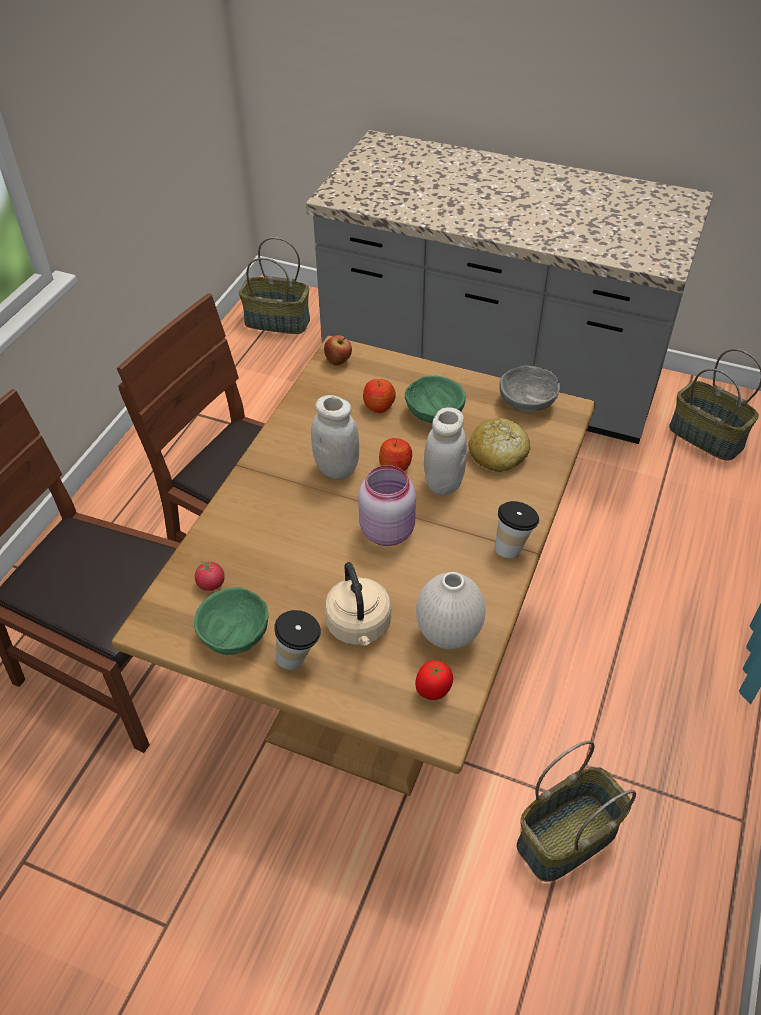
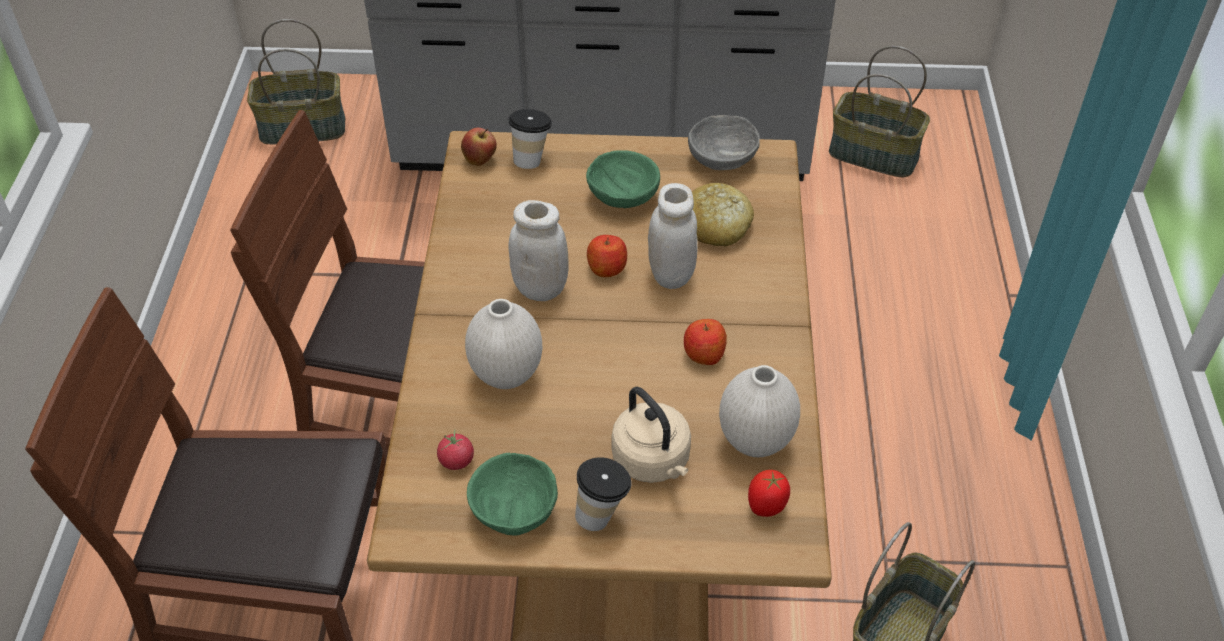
camera: 20 degrees left, 0 degrees up
(278, 529) = (506, 377): none -> white vase
(379, 406) = (554, 202): apple -> apple (704, 353)
(387, 530) = (633, 343): pink jar -> none
(512, 546) = (779, 326): cup -> cup (531, 159)

